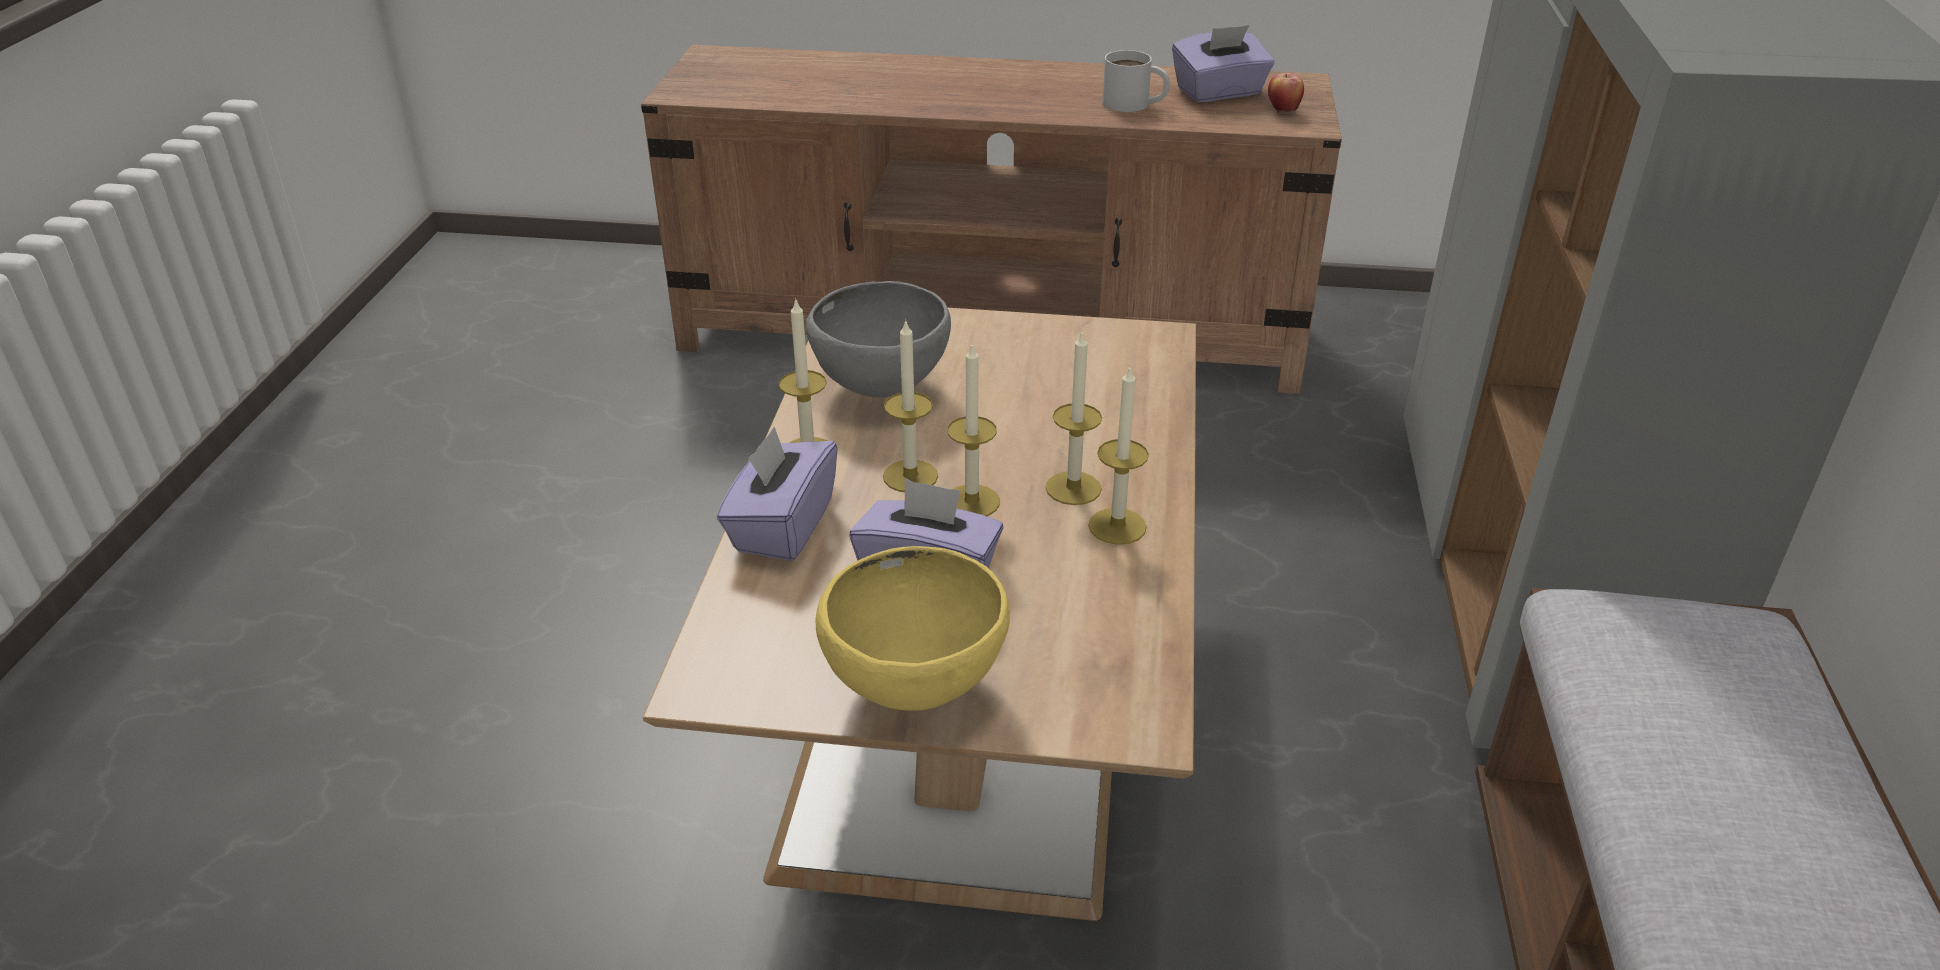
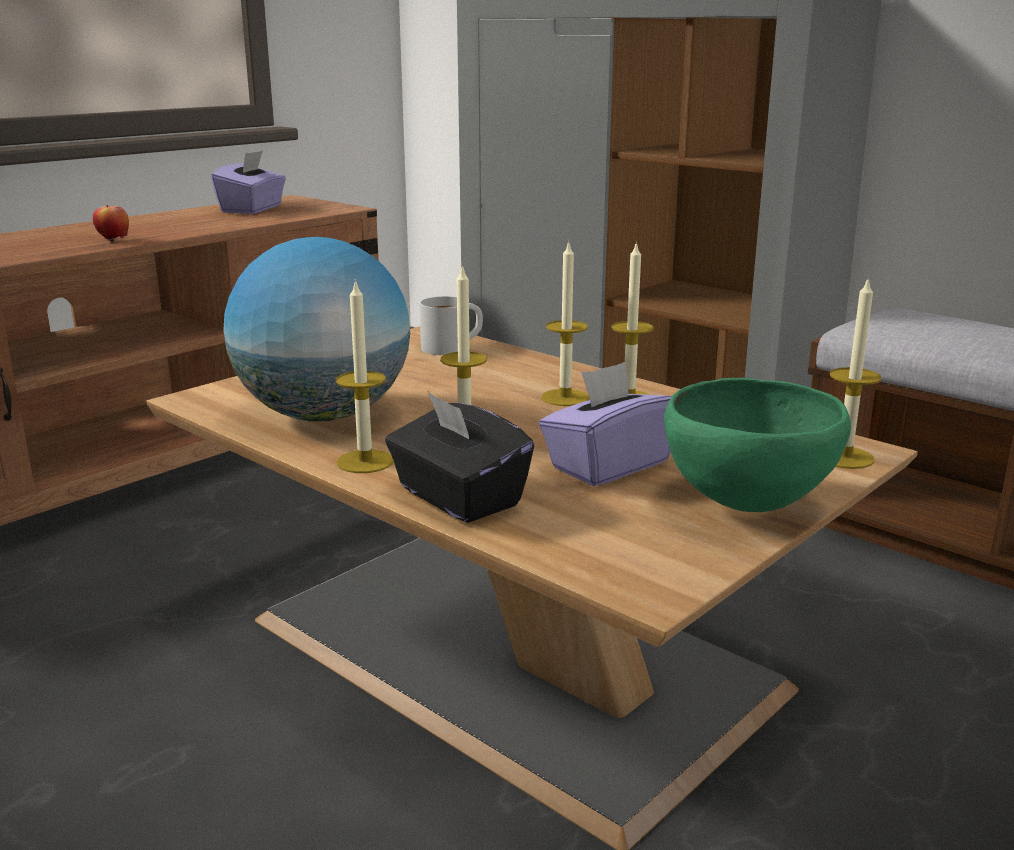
camera: 55 degrees left, 15 degrees down
(782, 527) = (457, 498): purple tissue box -> black tissue box
(882, 388) = (325, 415): grey bowl -> globe
(916, 688) = (748, 505): yellow bowl -> green bowl
(971, 501) = (532, 428): candle -> candle (844, 457)
(1134, 104) = (212, 222): white mug -> white mug (453, 346)
(1282, 111) = (313, 207): apple -> apple (113, 240)

